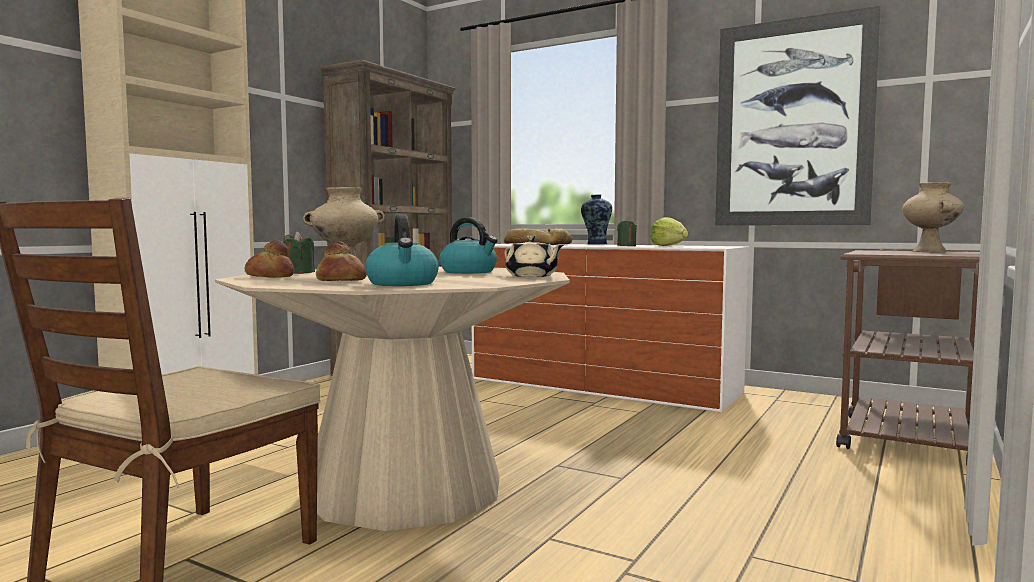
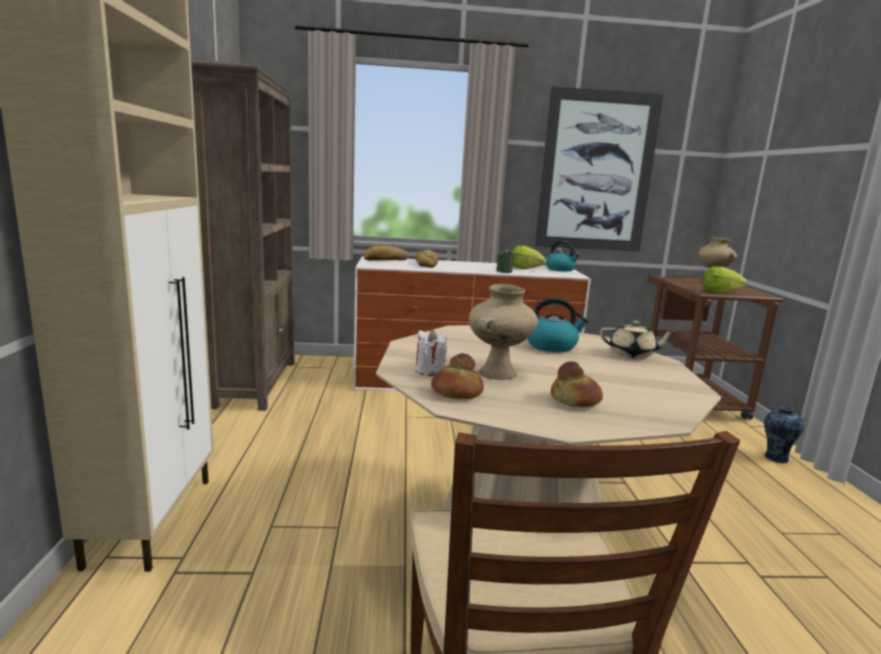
camera: 35 degrees left, 10 degrees up
(299, 272) = (430, 371): green candle -> white candle
(403, 284) = (641, 399): kettle -> kettle (560, 269)
(596, 244) = (450, 261): vase -> vase (775, 458)
(889, 253) = (719, 292): none -> lettuce

